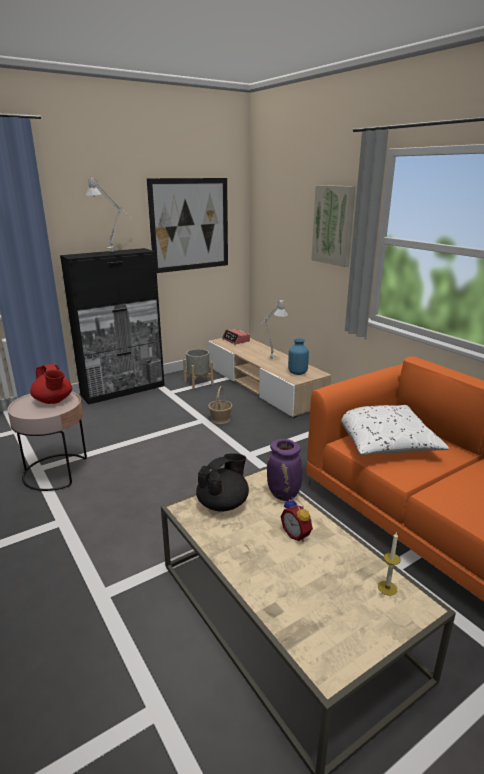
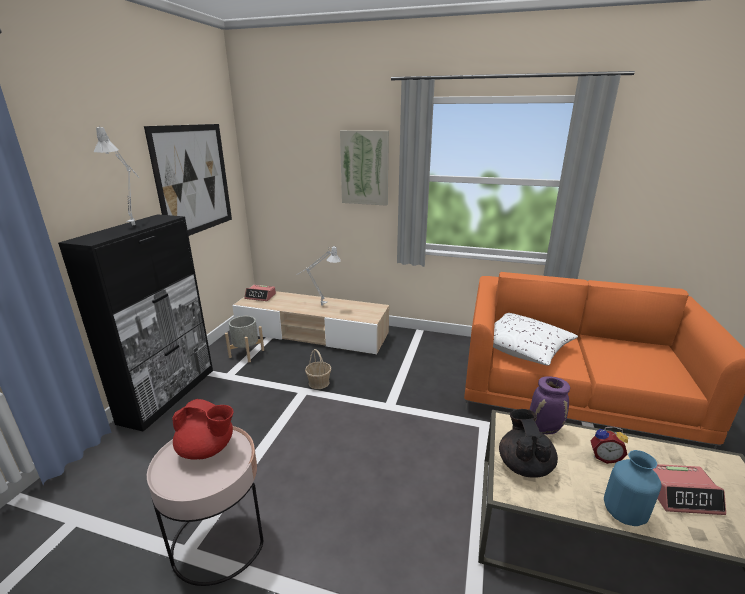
camera: 40 degrees left, 0 degrees up
(297, 373) = (362, 312): blue vase -> blue vase (624, 514)
(313, 588) = (681, 495): none -> alarm clock
(387, 588) = (700, 462): candle -> none

